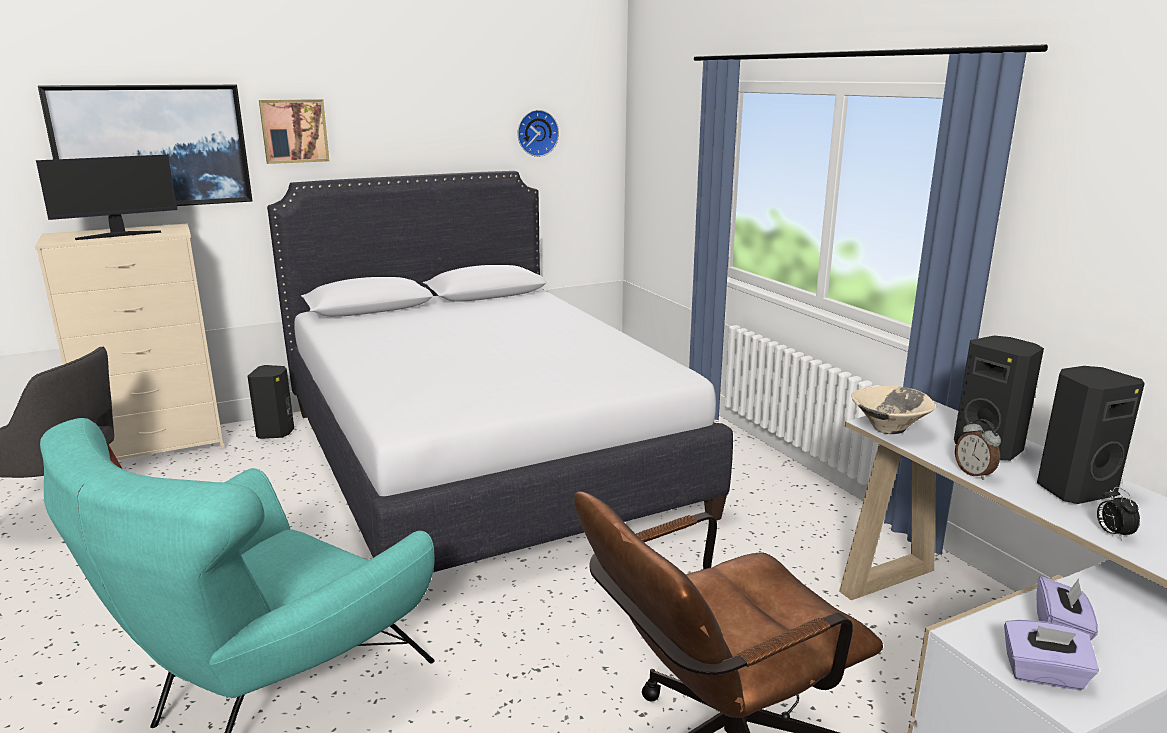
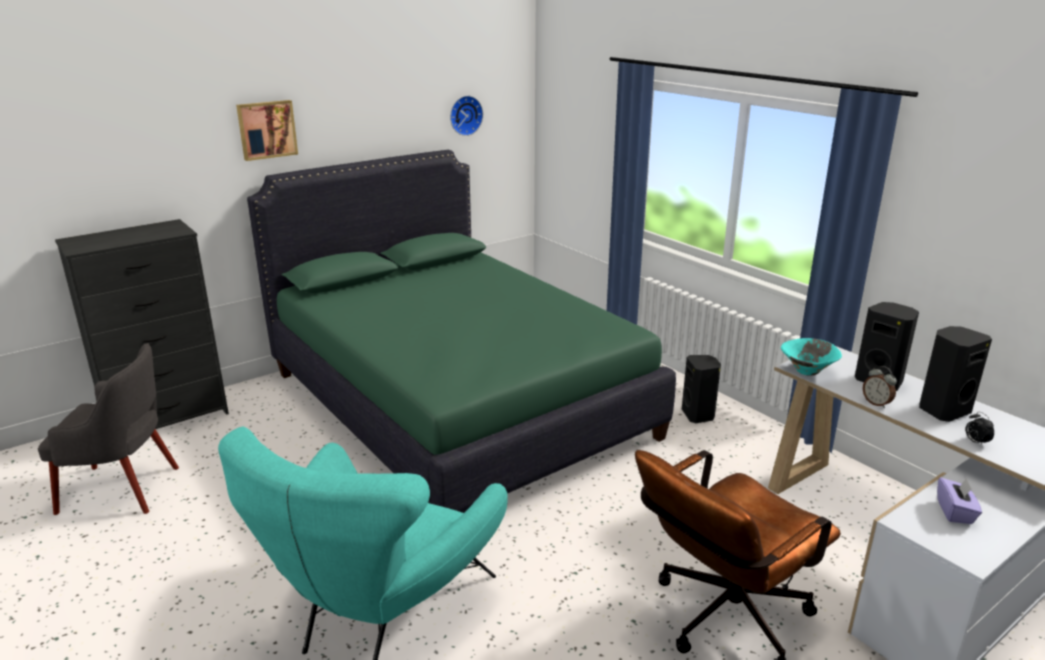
camera: 10 degrees left, 5 degrees up
(118, 235) = (132, 238): monitor -> none
(152, 146) = (146, 153): picture -> none
(159, 448) = (168, 418): beige dresser -> black dresser
(276, 433) = (267, 394): black speaker -> black speaker (698, 415)
(481, 459) = (457, 404): white bed -> green bed
(887, 430) = (806, 371): beige bowl -> turquoise bowl
(1044, 674) = (953, 542): purple tissue box -> none

